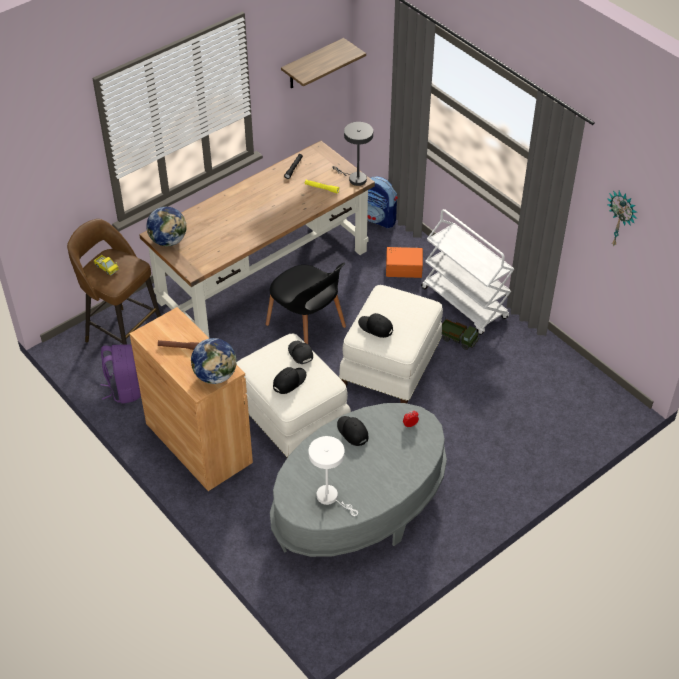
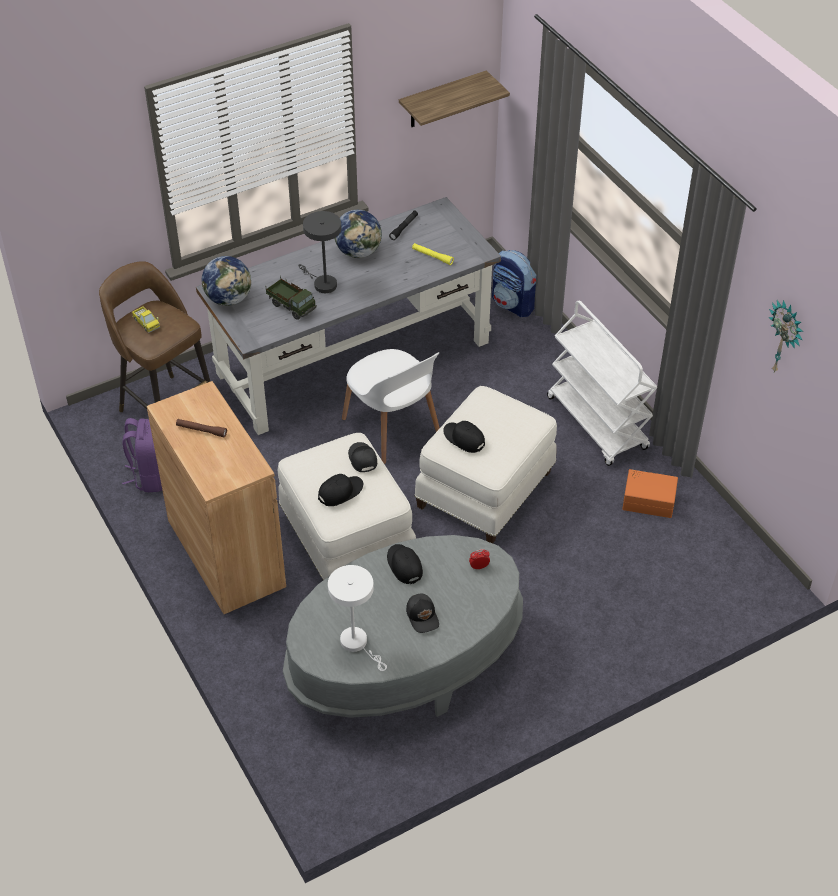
camera: 10 degrees right, 0 degrees up
(215, 375) = (237, 471): globe -> globe (358, 252)
(264, 275) = (354, 357): brown desk -> grey desk
(307, 327) = (392, 428): black chair -> white chair
(354, 179) = (476, 249): grey table lamp -> grey table lamp (322, 283)
(376, 469) = (423, 616): none -> black cap
(403, 267) = (530, 369): orange storage box -> orange storage box (648, 499)
(457, 339) = (577, 468): toy truck -> toy truck (291, 306)

